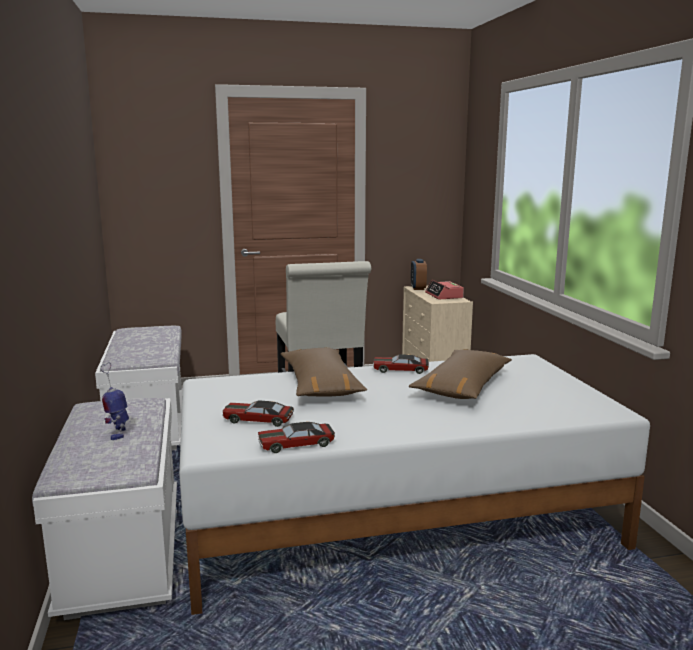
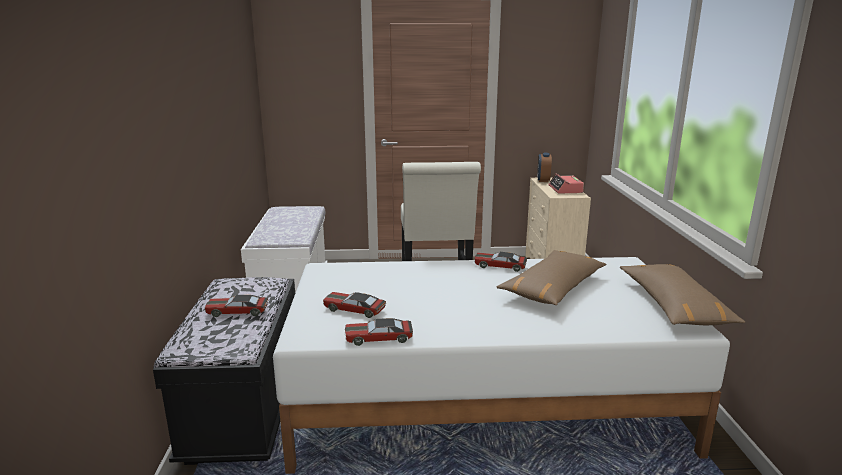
camera: 10 degrees right, 5 degrees up
(118, 433) = (237, 311): toy robot -> toy car
(125, 553) = (246, 409): white bench -> black bench
(320, 385) = (421, 277): brown pillow -> brown pillow (673, 306)

